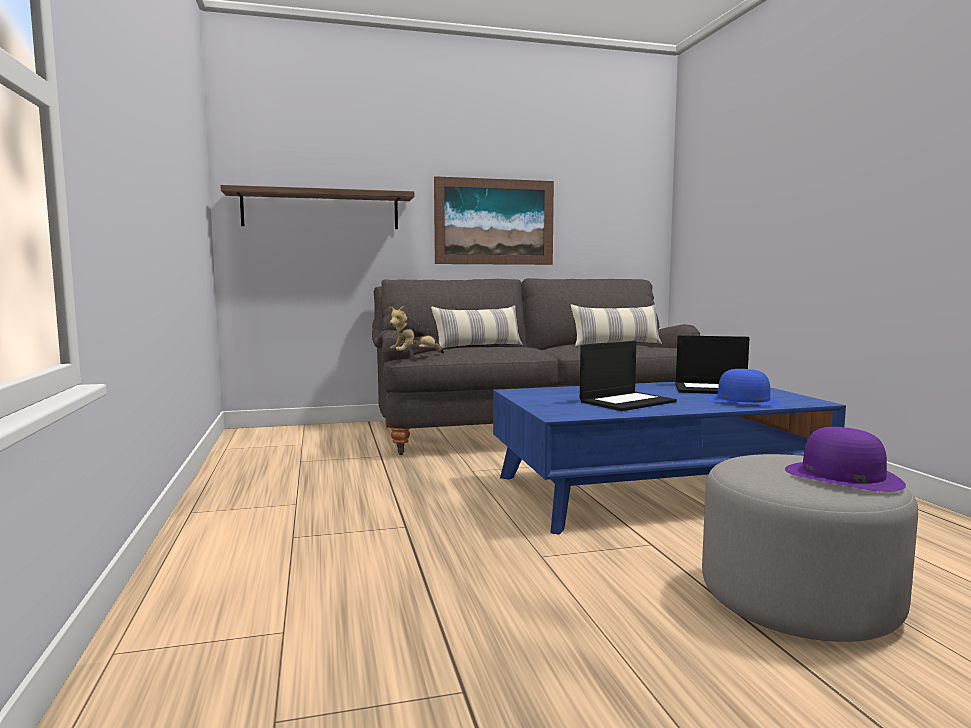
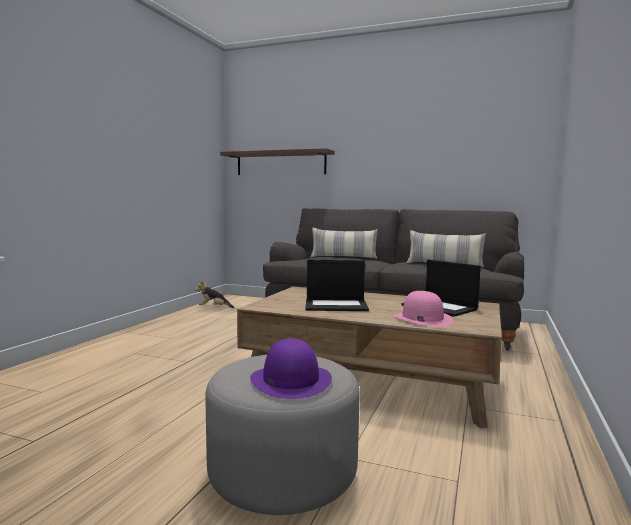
camera: 35 degrees right, 0 degrees up
(415, 355) = (283, 259): plush toy -> plush toy (213, 308)
(494, 222) = (394, 166): picture -> none
(655, 490) = (372, 380): blue coffee table -> brown coffee table
(742, 401) = (422, 318): blue hat -> pink hat

